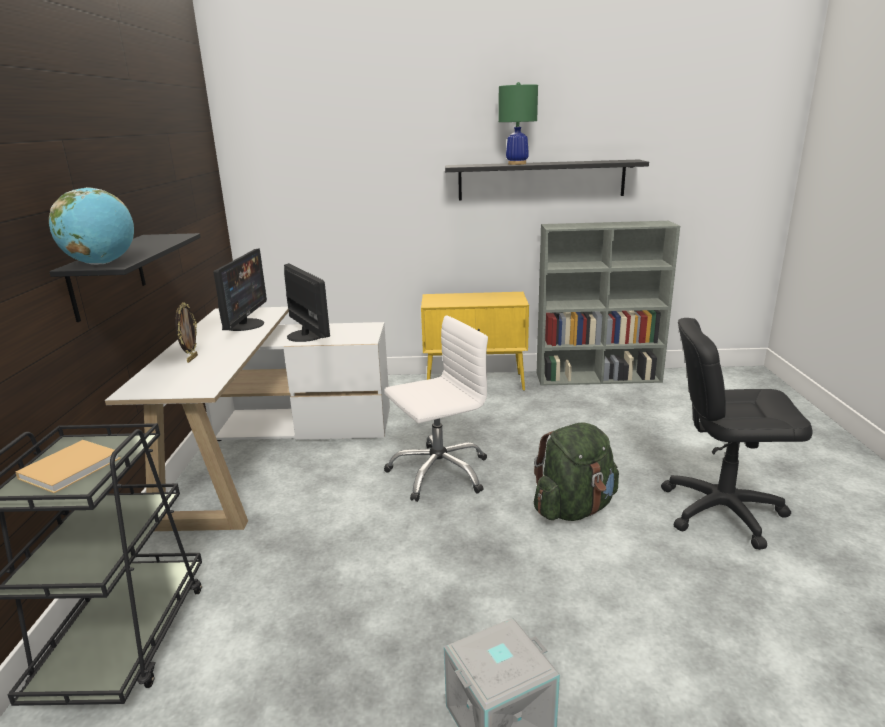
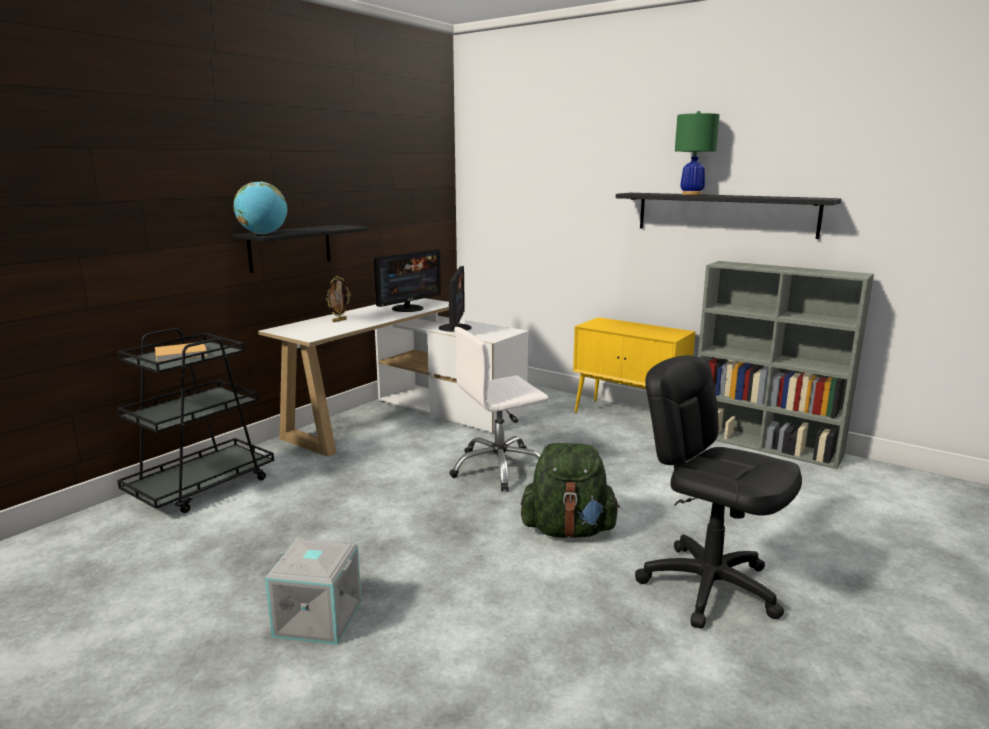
camera: 35 degrees right, 5 degrees down
(439, 472) = (499, 468): white office chair -> white office chair turned 150 degrees clockwise

